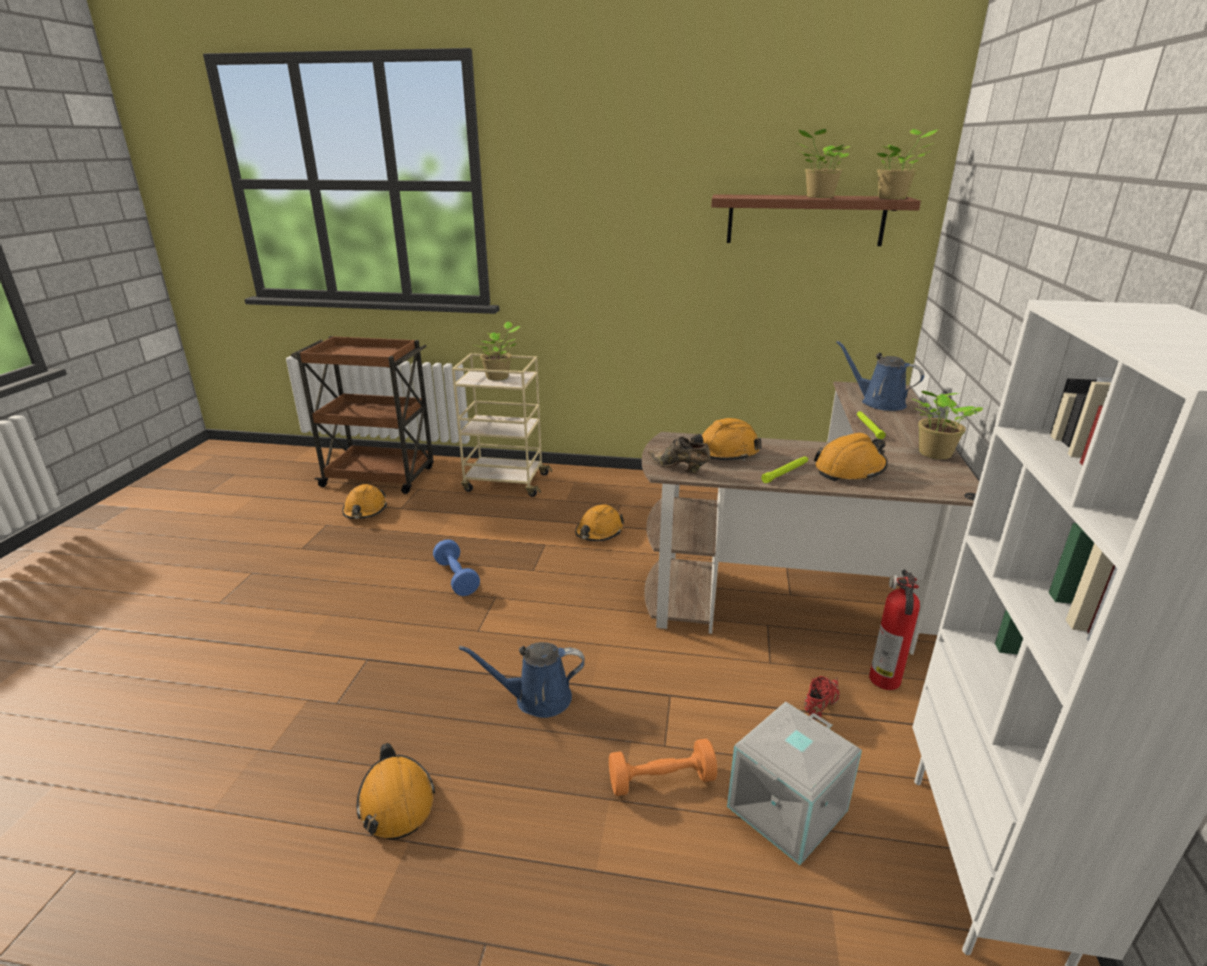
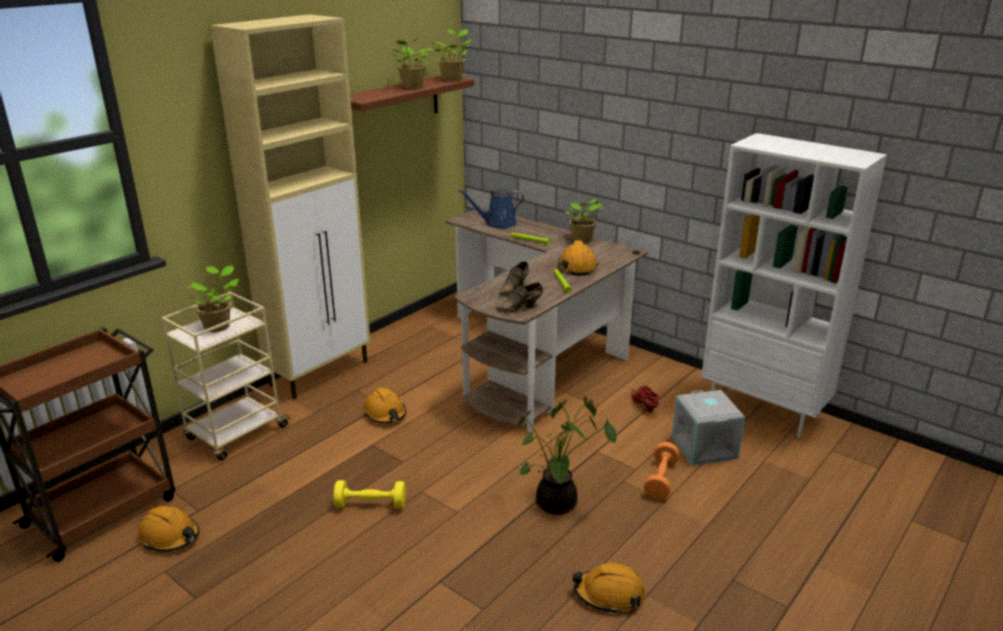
camera: 60 degrees left, 0 degrees up
(457, 578) = (371, 504): blue dumbbell -> yellow dumbbell
(537, 698) = (557, 505): blue watering can -> potted plant
(627, 480) = (321, 373): none -> beige cabinet
(724, 453) = (515, 289): orange hard hat -> brown shoe
(885, 681) = (640, 378): fire extinguisher -> none

